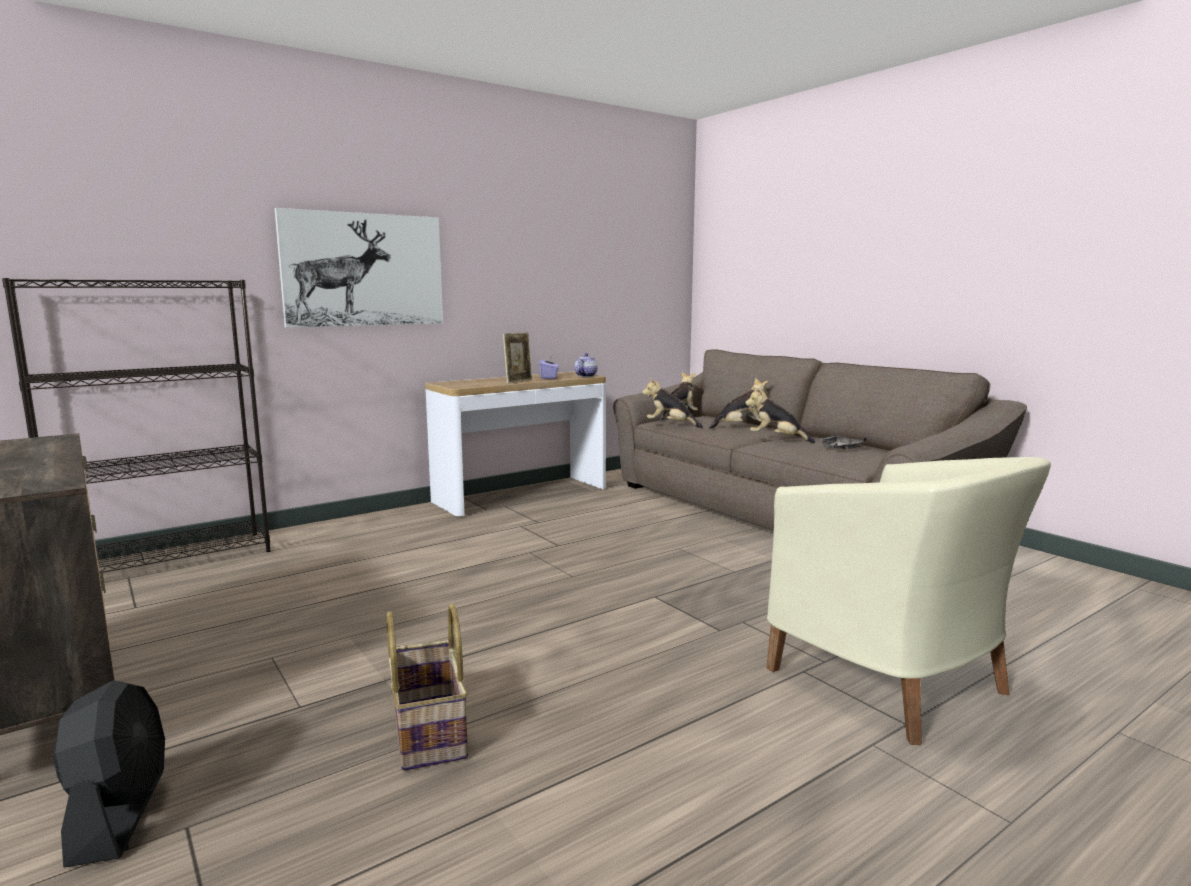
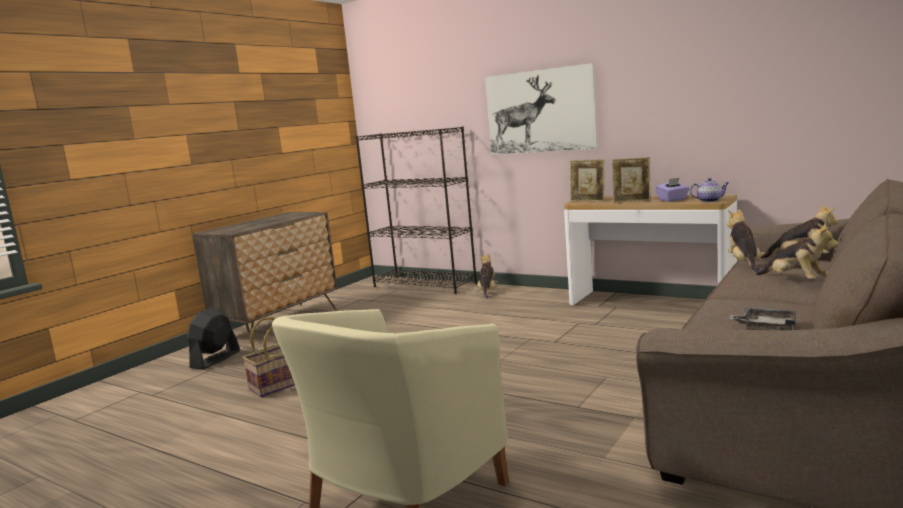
camera: 70 degrees right, 0 degrees up
(119, 814) = (215, 359): black fan -> black fan turned 150 degrees clockwise
(467, 385) = (588, 201): none -> picture frame
(777, 439) = (759, 300): plush toy -> plush toy (488, 291)

